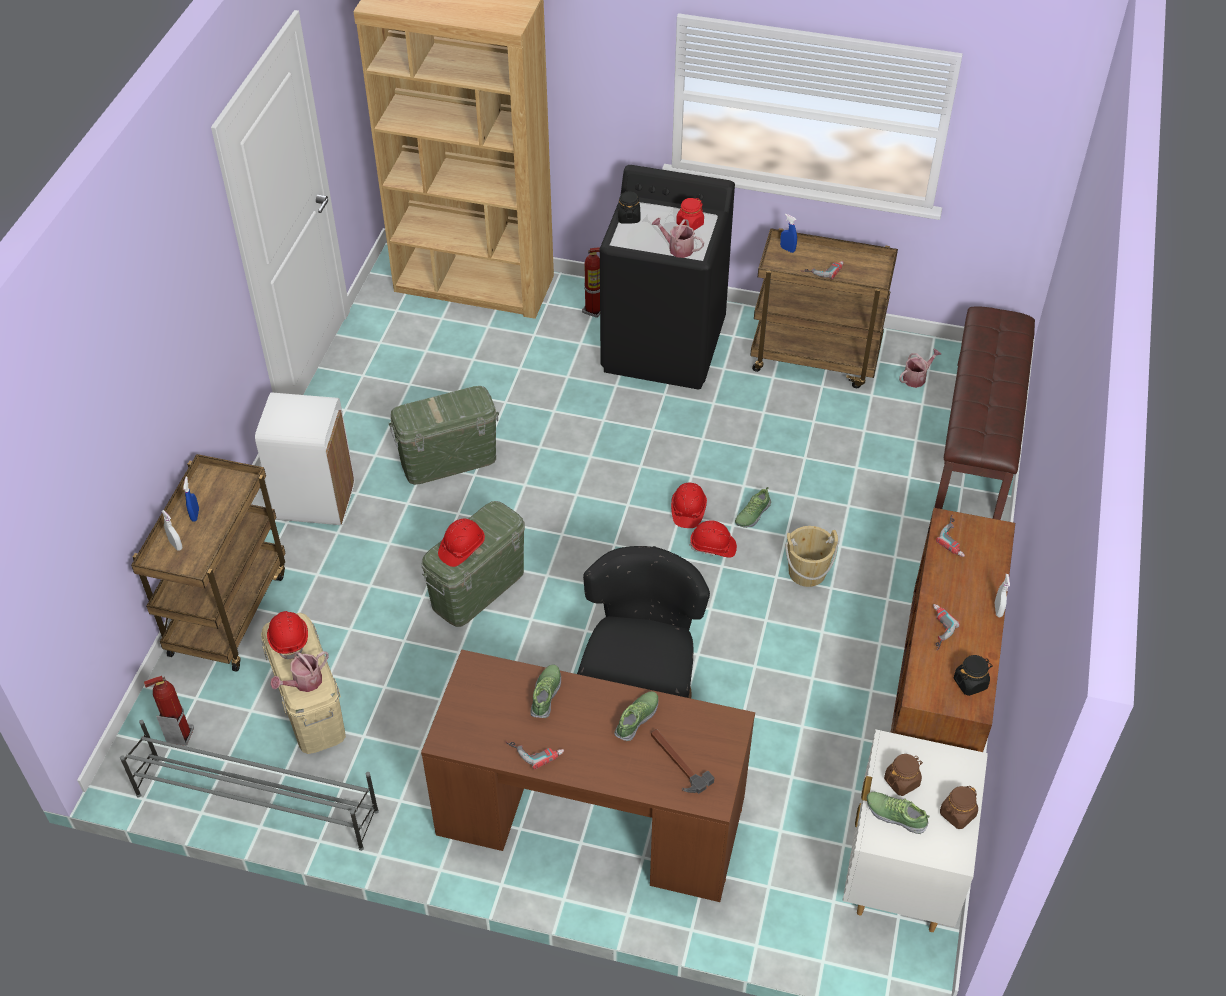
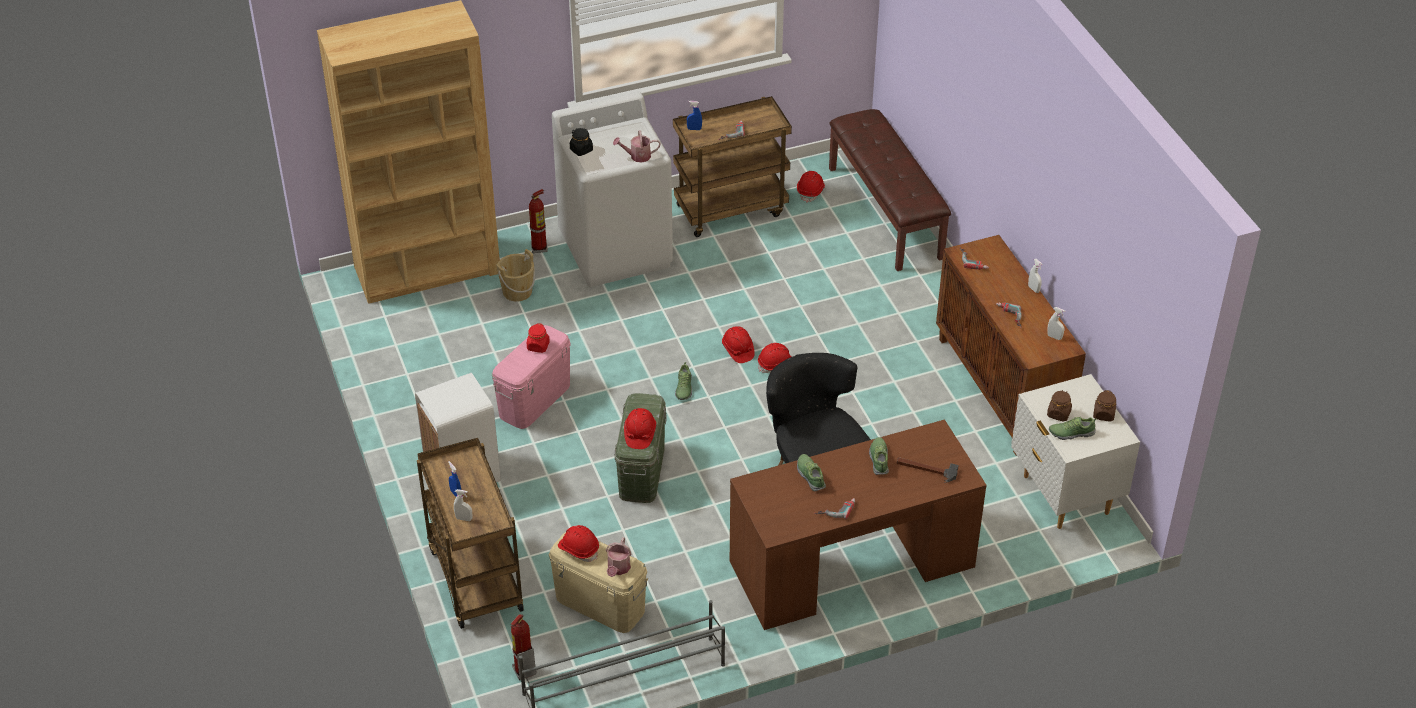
camera: 35 degrees left, 5 degrees down
(448, 460) = (534, 400): green storage box -> pink storage box
(664, 346) = (616, 249): black washing machine -> white washing machine
(689, 224) = (629, 136): red jar -> red jar (538, 346)
(752, 514) = (782, 331): shoe -> shoe (683, 388)
(807, 572) = (851, 350): beige bucket -> beige bucket (517, 291)
(916, 378) = (811, 191): watering can -> red hard hat
(970, 683) = (1054, 337): black jar -> white spray bottle

